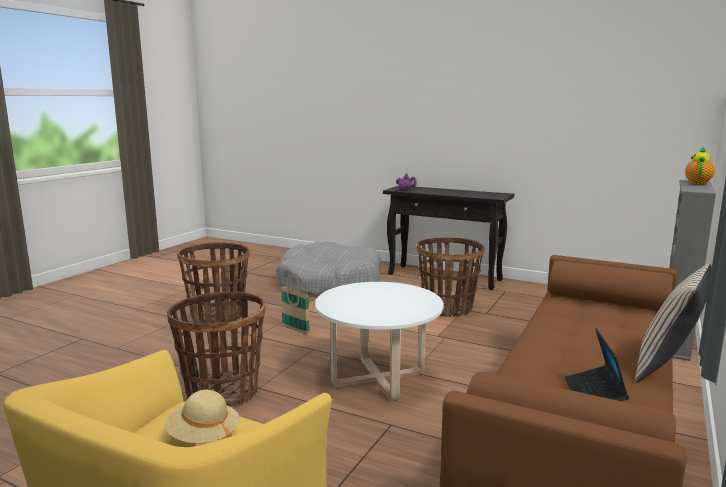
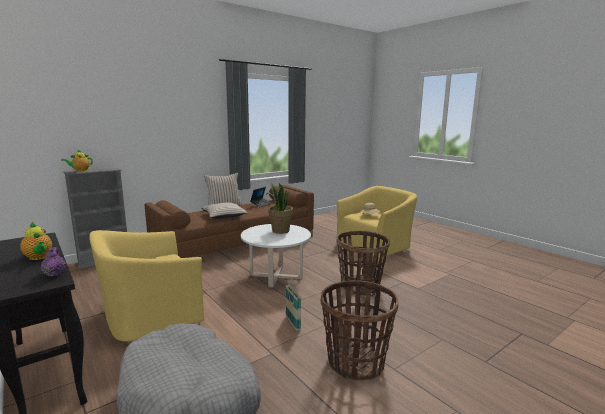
camera: 155 degrees left, 0 degrees up
(379, 306) = (280, 231): none -> potted plant
(445, 192) = (39, 257): none -> teapot
(447, 308) = (150, 316): basket -> yellow armchair
(566, 329) = (224, 215): none -> beige pillow

